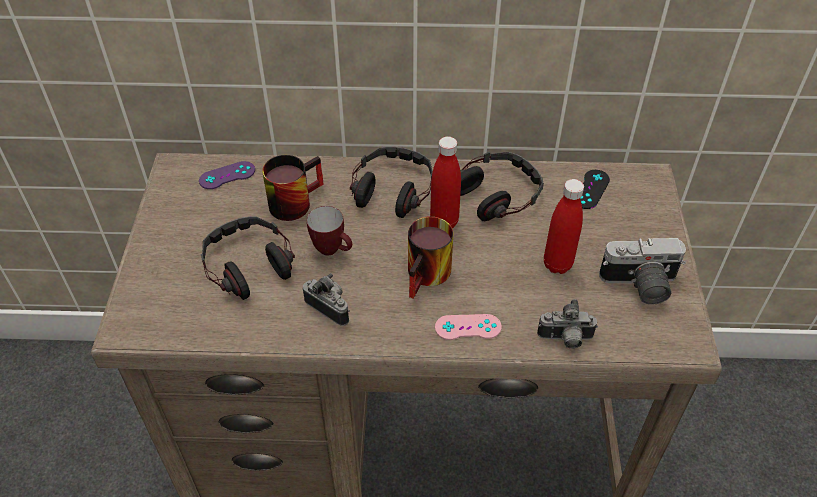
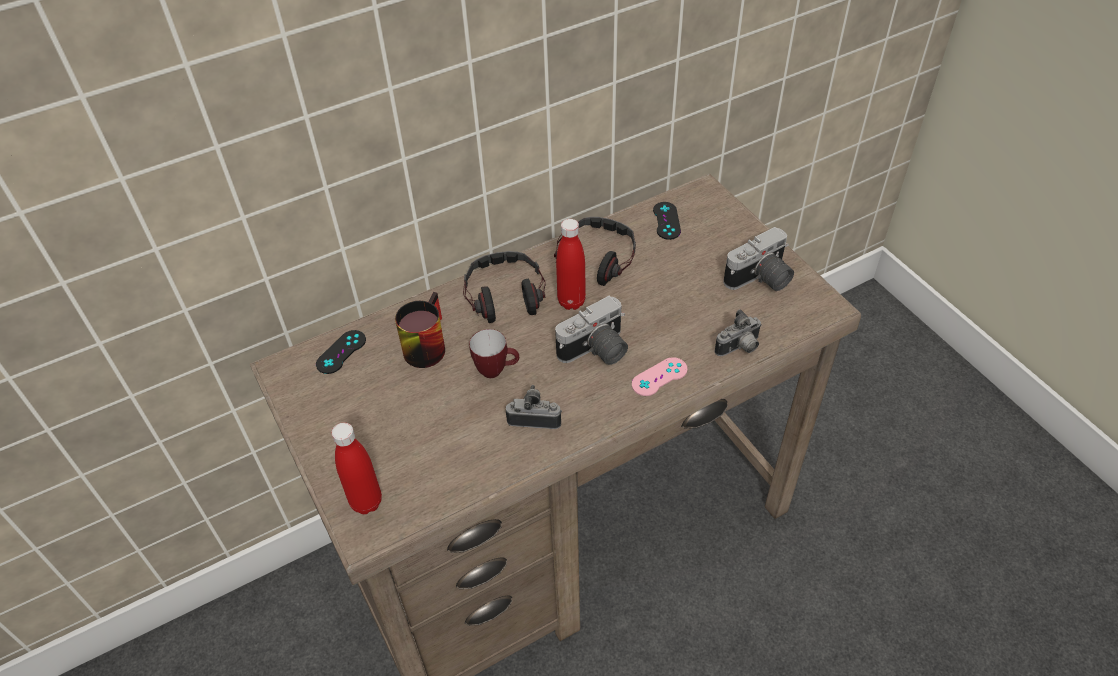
camera: 30 degrees left, 0 degrees up
(227, 175) = (341, 352): purple game controller -> black game controller
(248, 264) = (430, 420): headphones -> none
(430, 276) = (596, 351): mug -> camera
(557, 264) = (688, 293): red bottle -> red bottle (366, 502)

